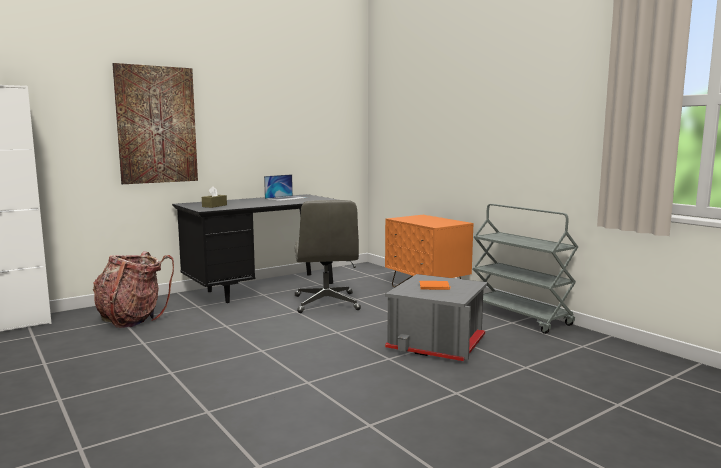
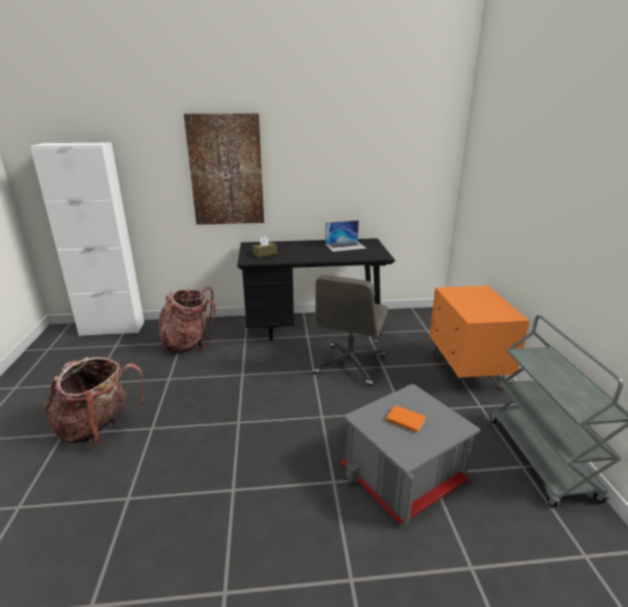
camera: 30 degrees right, 15 degrees up
(103, 386) = (98, 428): none -> backpack

